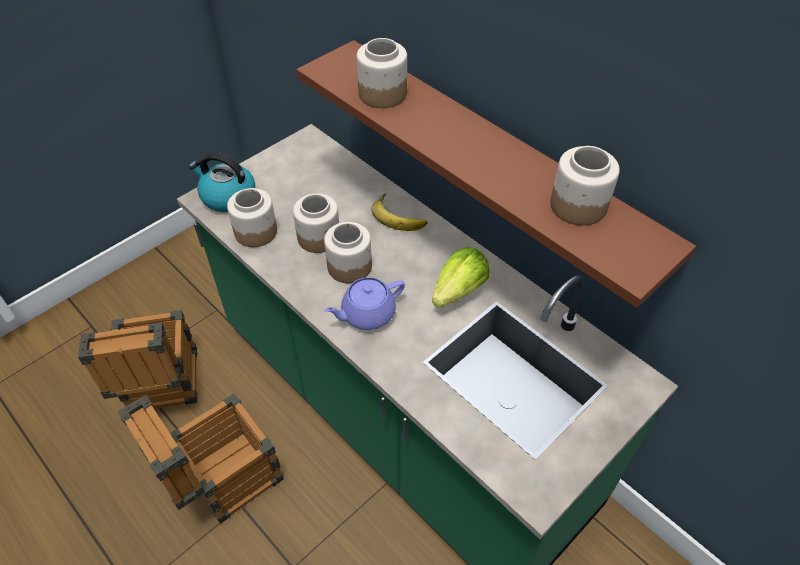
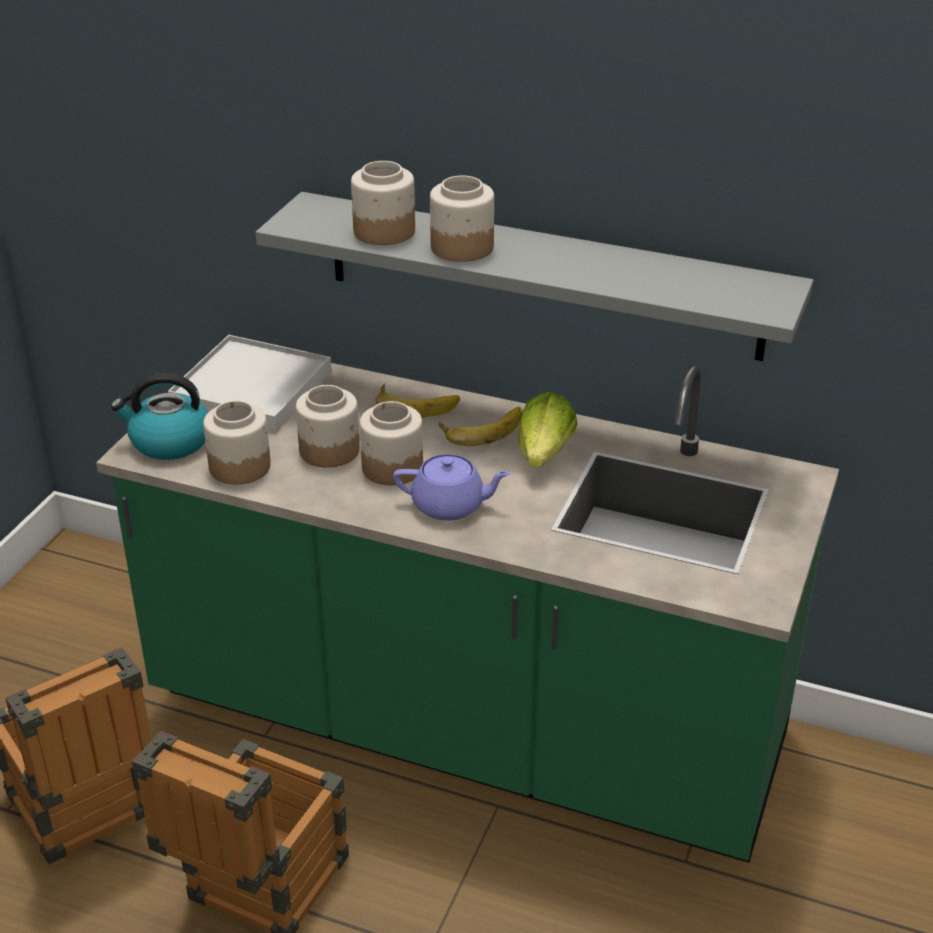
camera: 25 degrees left, 15 degrees down
(303, 170) = (252, 389): none -> white tray
(367, 314) = (450, 506): purple teapot -> purple teapot turned 120 degrees counterclockwise
(430, 252) = (481, 428): none -> banana
(496, 158) = (541, 275): brown shelf -> grey shelf
(577, 205) = (677, 275): jar -> jar (461, 247)

